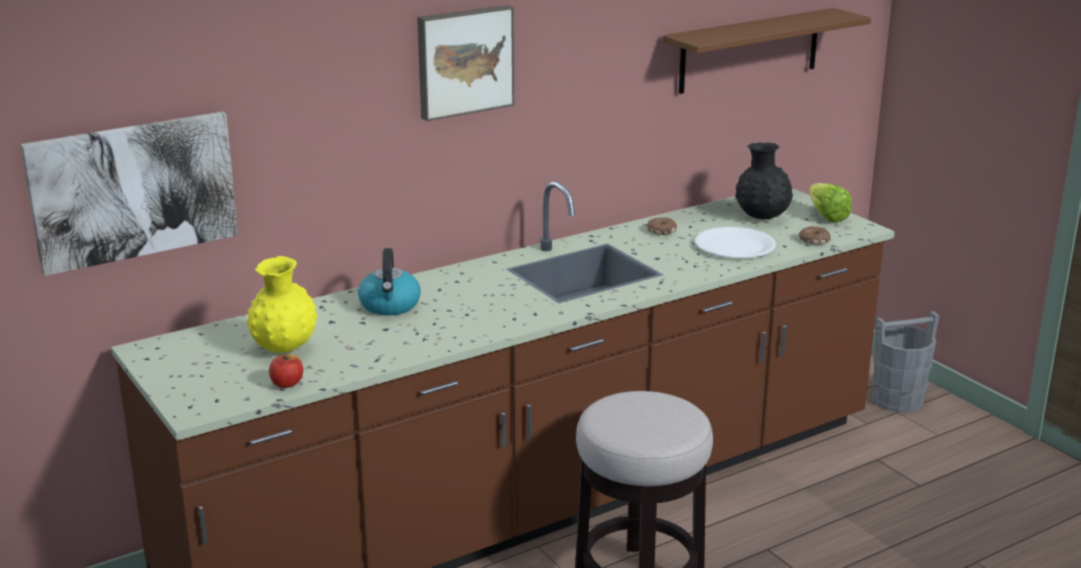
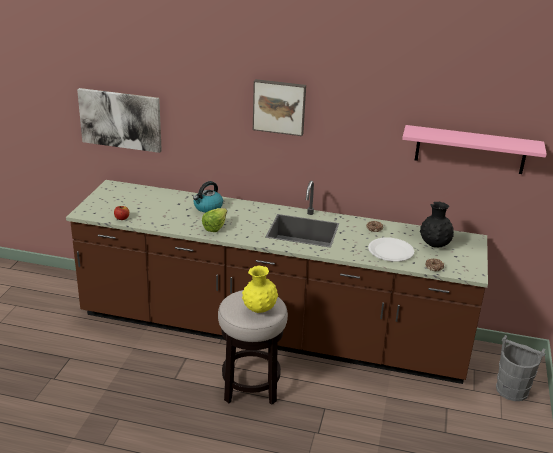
camera: 45 degrees right, 5 degrees up
(284, 349) = (146, 206): yellow vase -> yellow vase (259, 310)
(749, 50) = (470, 150): brown shelf -> pink shelf
(825, 214) = (470, 259): lettuce -> lettuce (217, 226)

